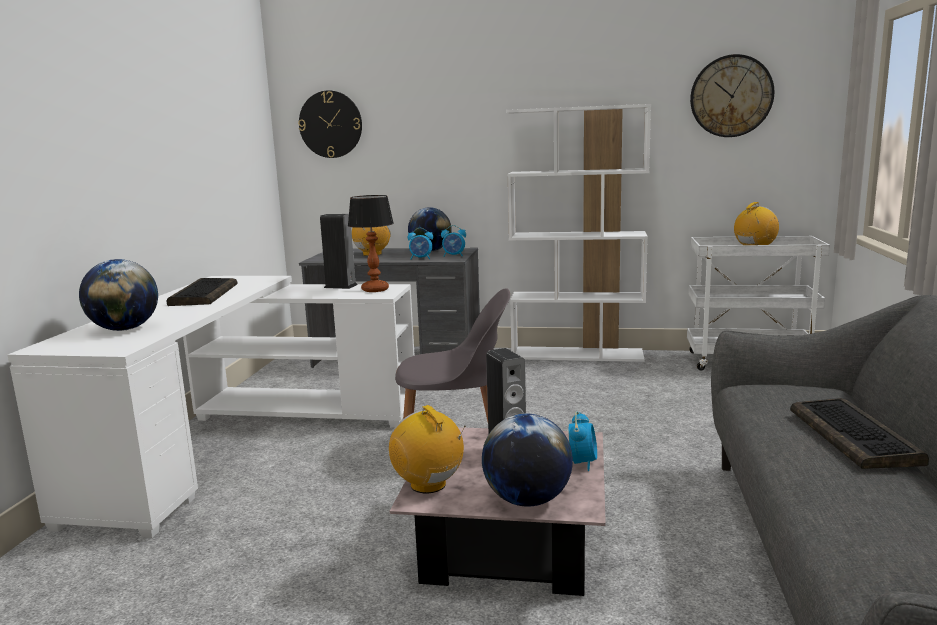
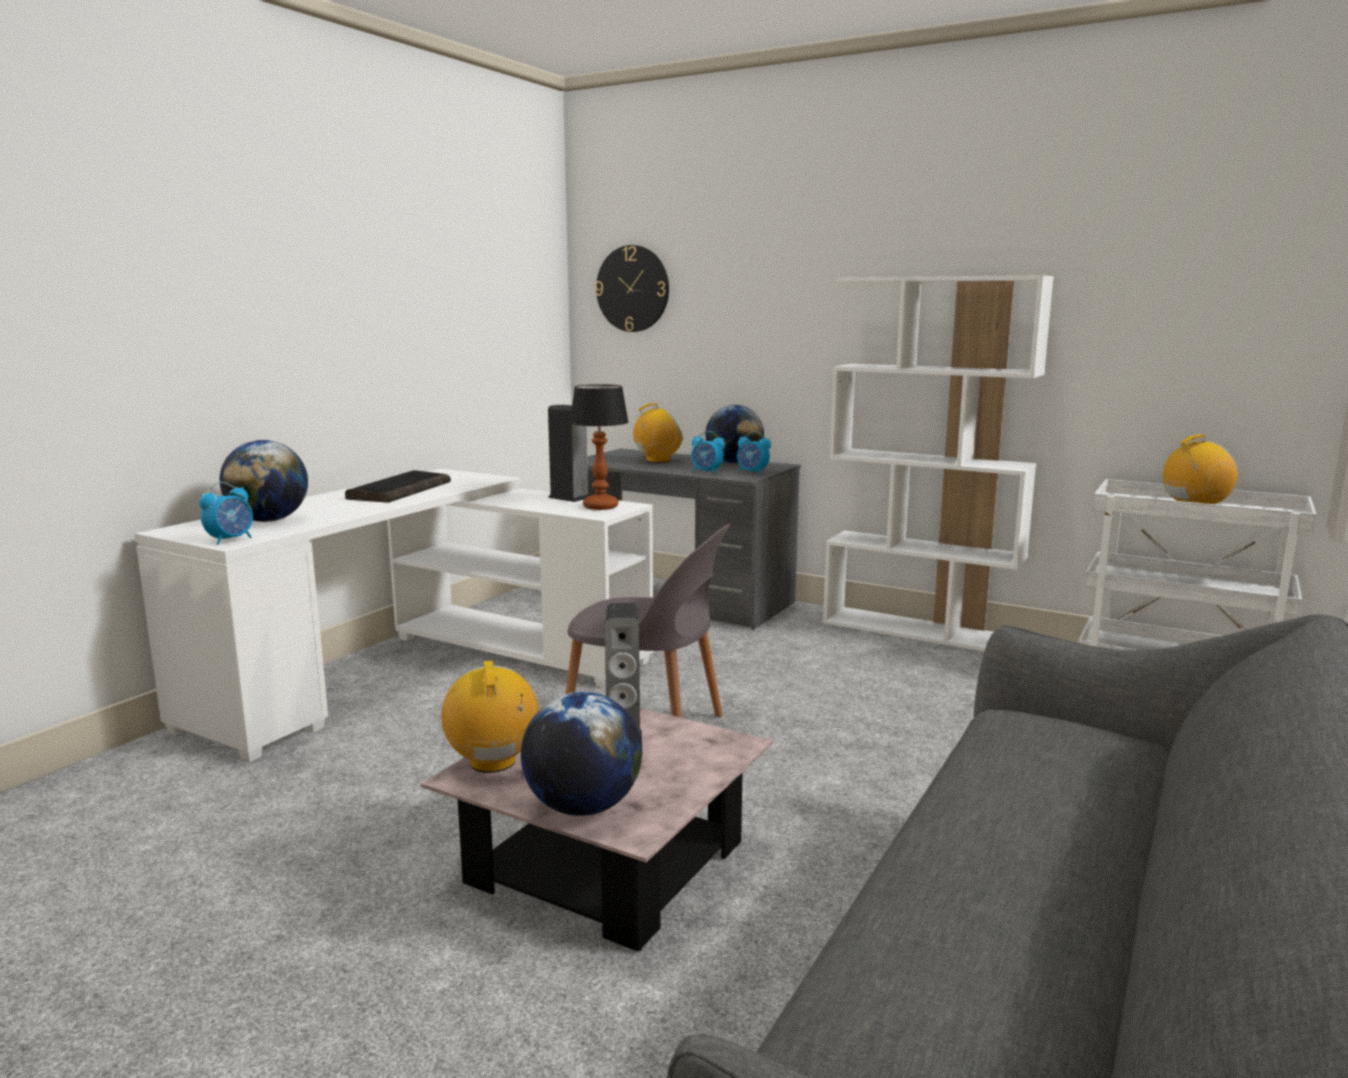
camera: 20 degrees right, 0 degrees up
(583, 463) = (702, 775): alarm clock -> alarm clock (231, 540)
(731, 96) = (1189, 266): wall clock -> none
(854, 436) = (1067, 817): keyboard -> none

